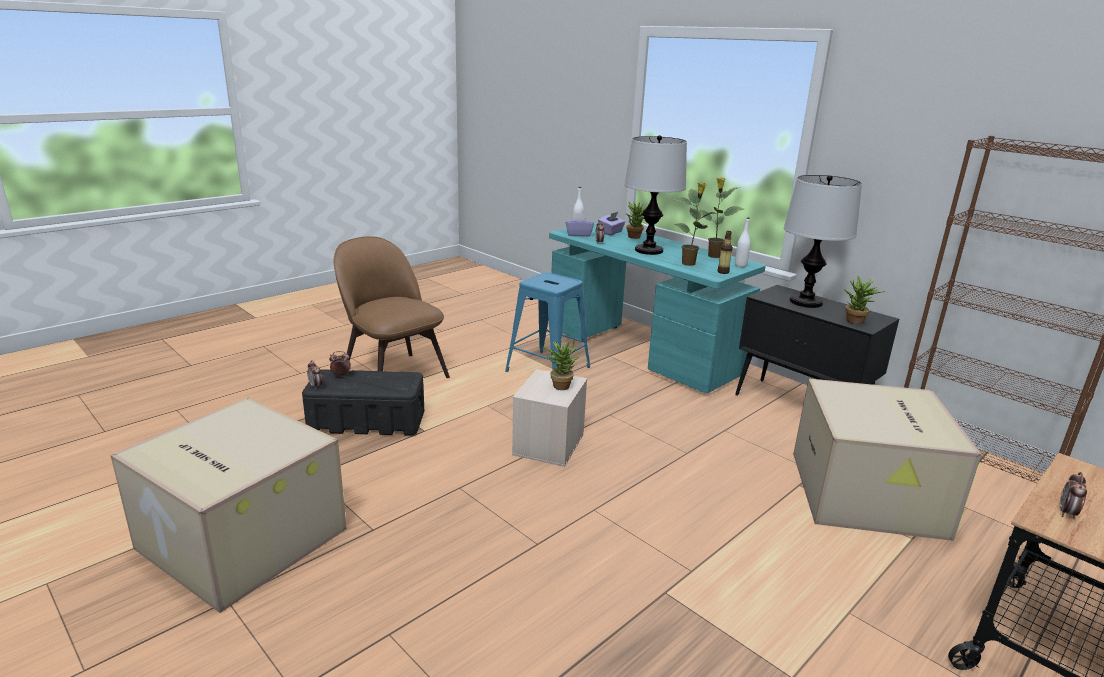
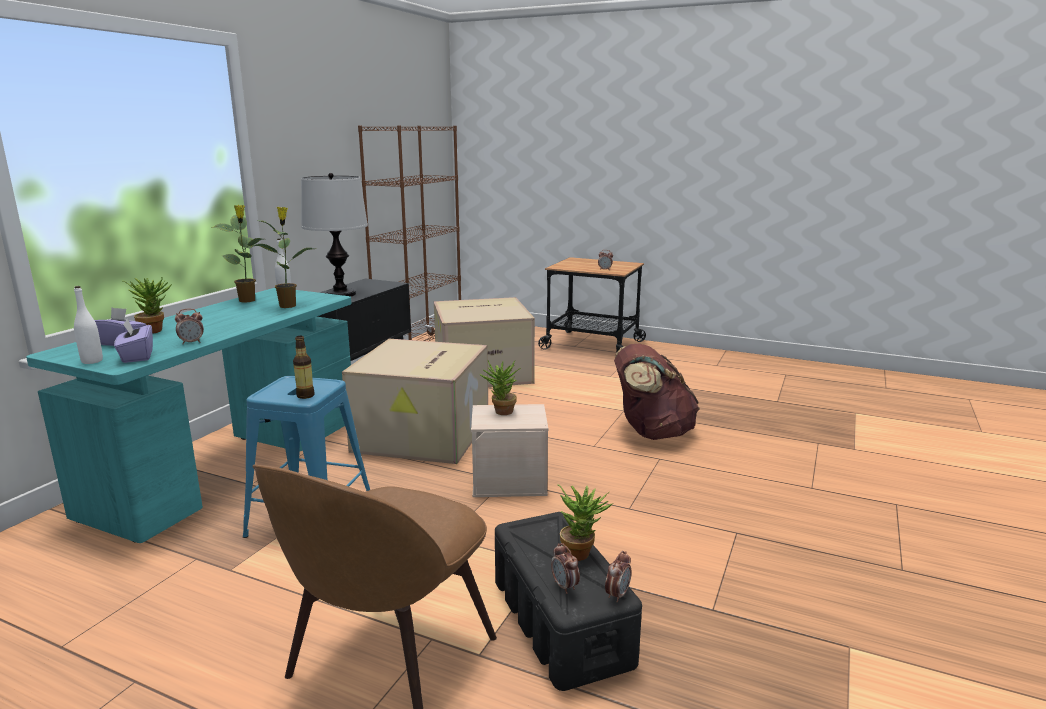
camera: 110 degrees left, 5 degrees down
(239, 539) = (852, 606): cardboard box -> cardboard box (423, 435)
(608, 566) = (651, 432): none -> brown backpack
(648, 250) = (231, 321): table lamp -> none
(723, 272) = (315, 296): bottle -> bottle (305, 395)
(856, 323) = (386, 285): potted plant -> potted plant (581, 552)

